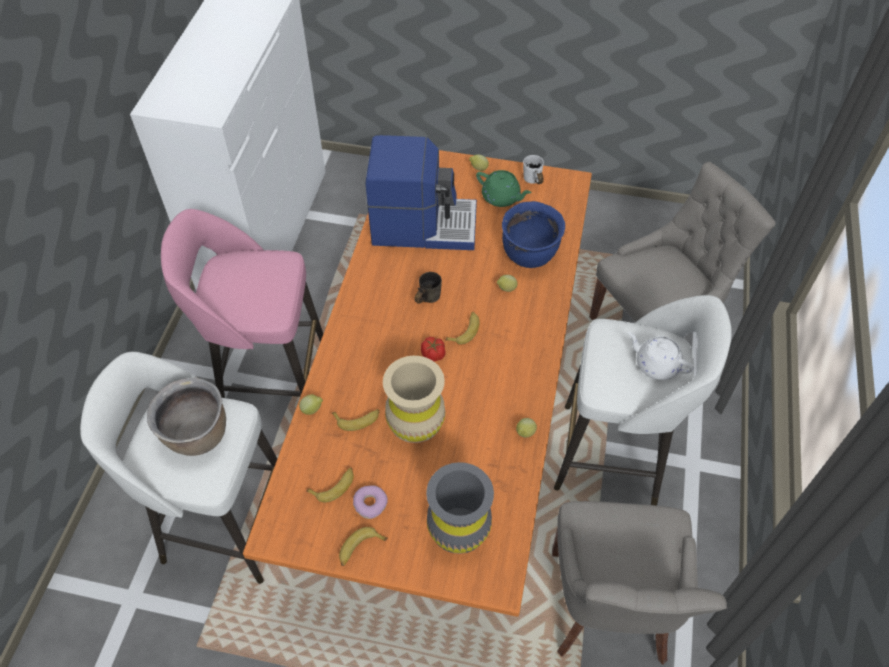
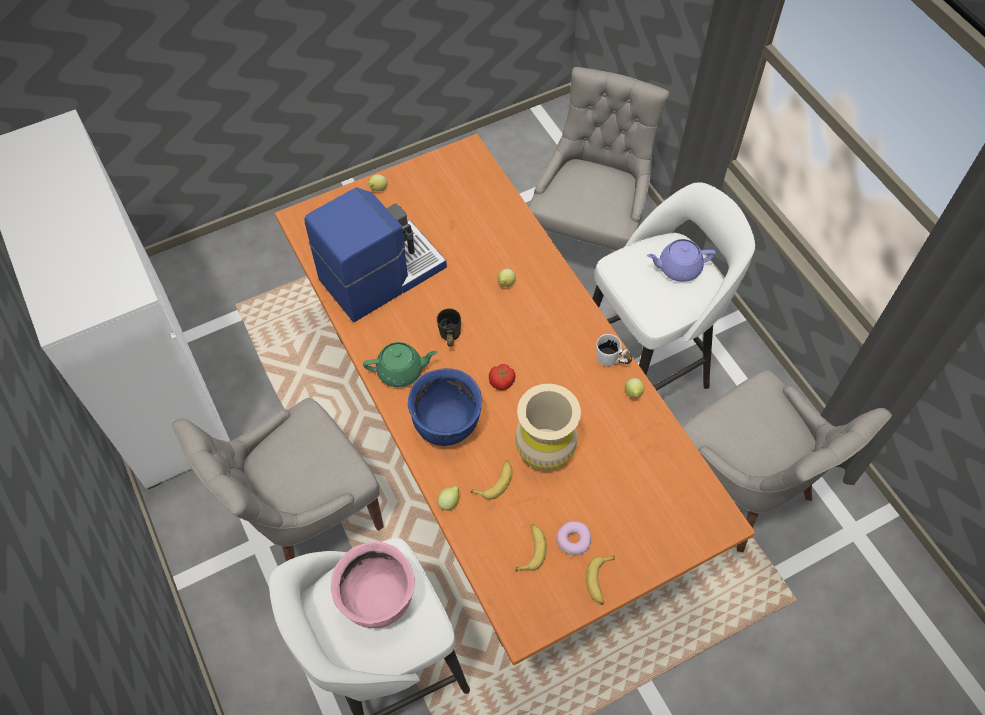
camera: 40 degrees left, 5 degrees up
(198, 436) = (378, 600): brown cooking pot -> pink cooking pot
(271, 381) = (306, 518): pink stool -> grey chair
(458, 530) = (657, 507): grey vase -> none
(465, 330) = (507, 343): banana -> none
(501, 197) = (424, 204): green teapot -> green teapot (401, 371)
(530, 255) = (496, 241): blue cooking pot -> blue cooking pot (447, 425)
(531, 182) = (435, 173): white mug -> white mug (610, 362)
(656, 364) = (678, 268): white teapot -> purple teapot

